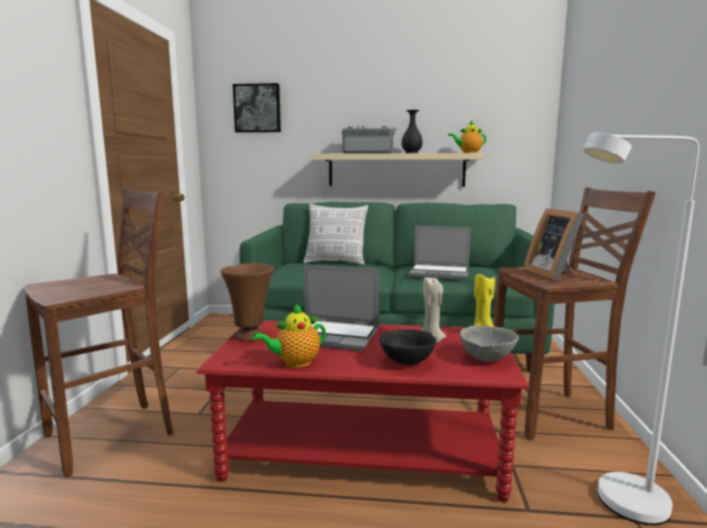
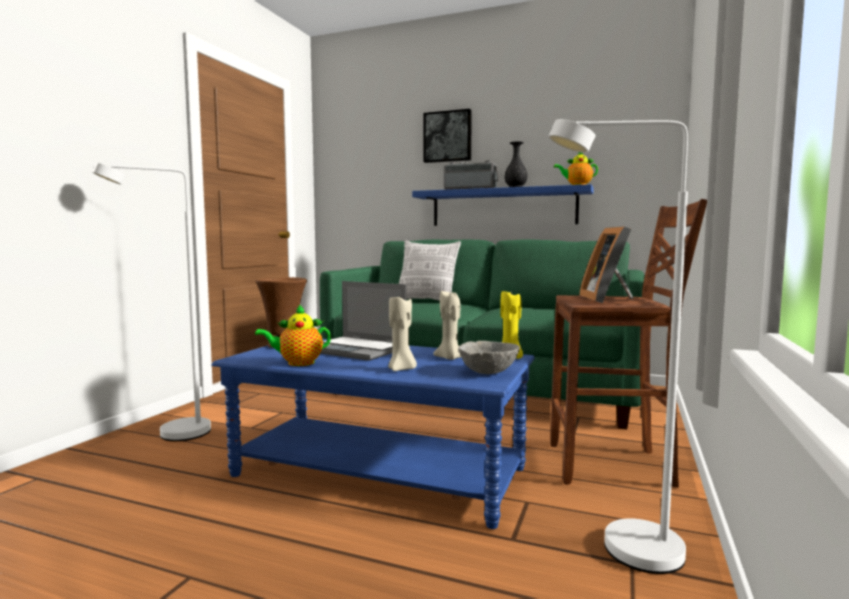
camera: 15 degrees right, 5 degrees down
(114, 435) = (170, 435): brown stool -> white floor lamp
(257, 108) = (367, 150): picture -> picture (448, 137)
(363, 452) = (379, 473): red coffee table -> blue coffee table
(396, 170) = (503, 207): beige shelf -> blue shelf
(406, 362) = (401, 369): black bowl -> beige candle
(440, 273) = (524, 311): laptop -> none

